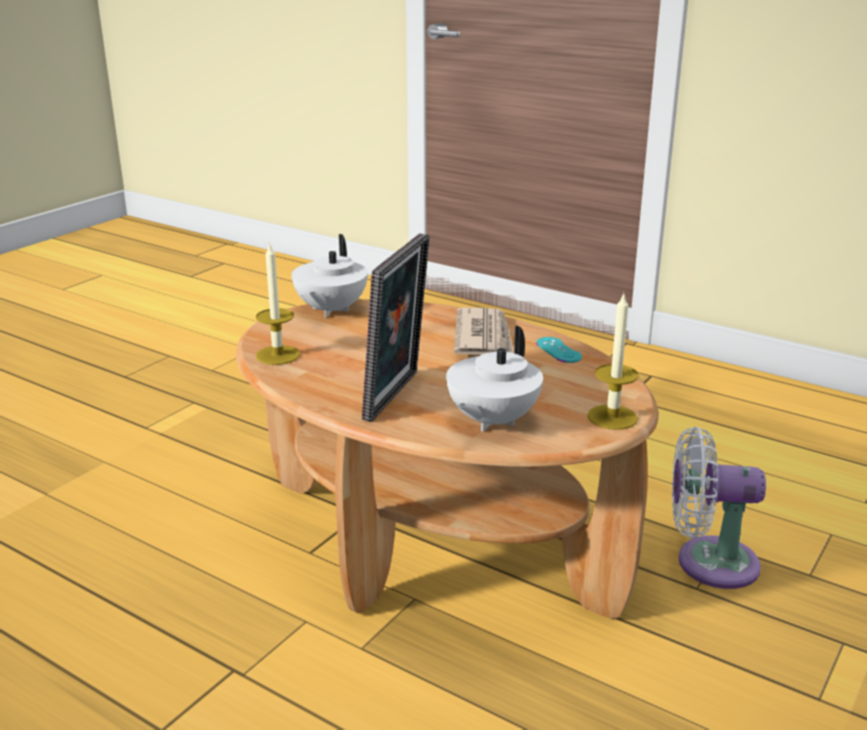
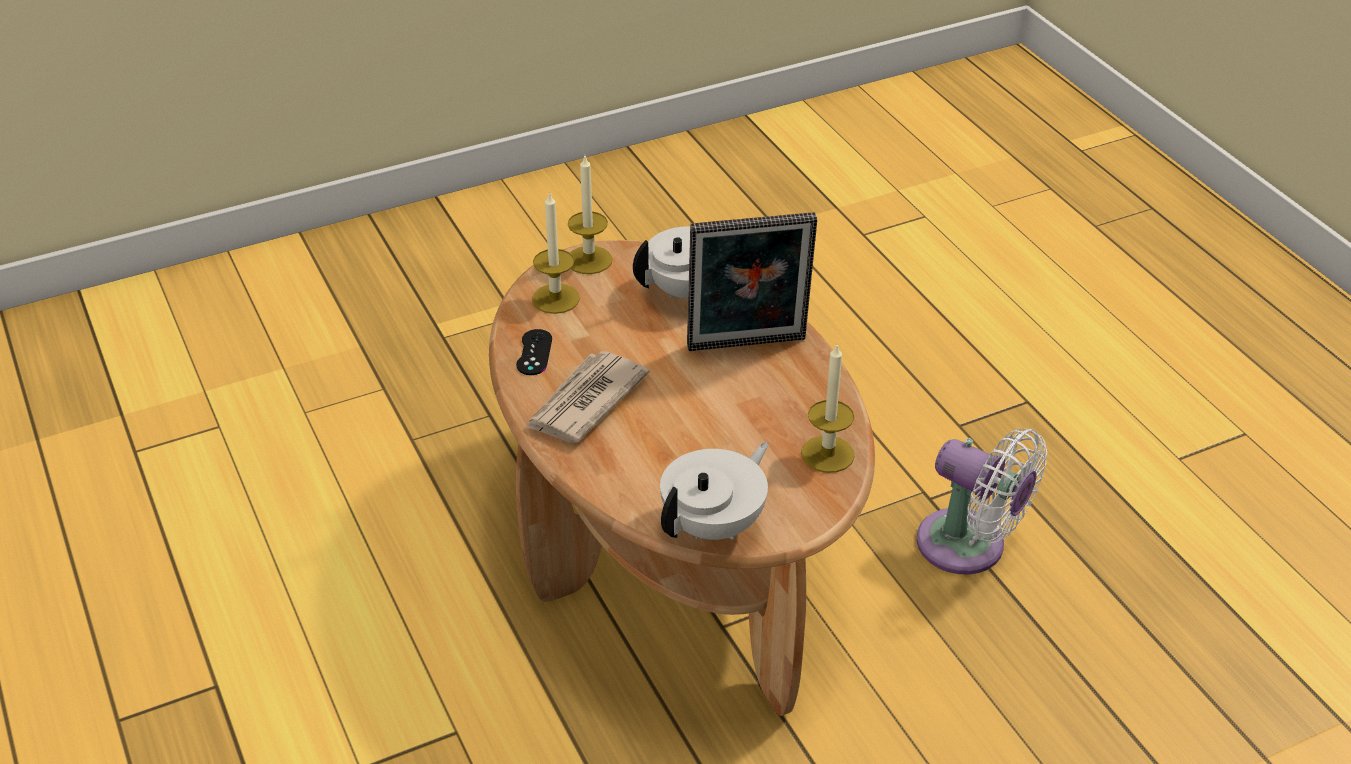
camera: 150 degrees left, 15 degrees up
(397, 396) = (747, 347): picture frame -> picture frame turned 150 degrees counterclockwise
(558, 350) = (534, 352): turquoise game controller -> black game controller
(595, 383) = (555, 298): none -> candle
(708, 562) = (448, 431): white fan -> white fan (969, 547)

